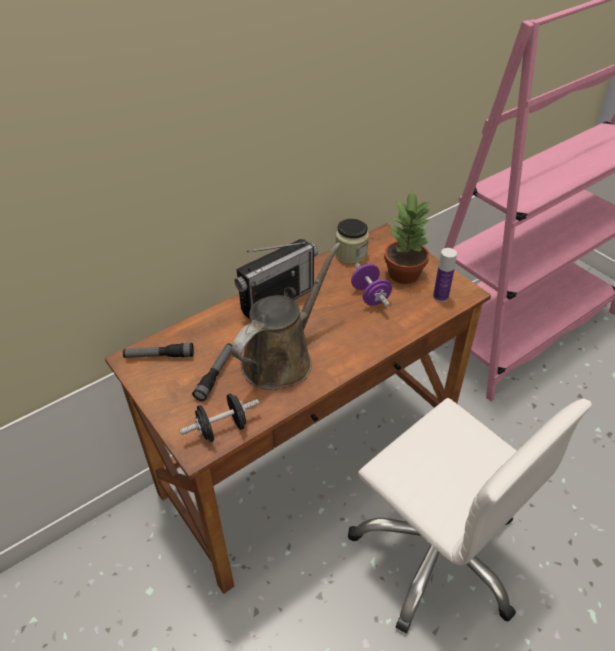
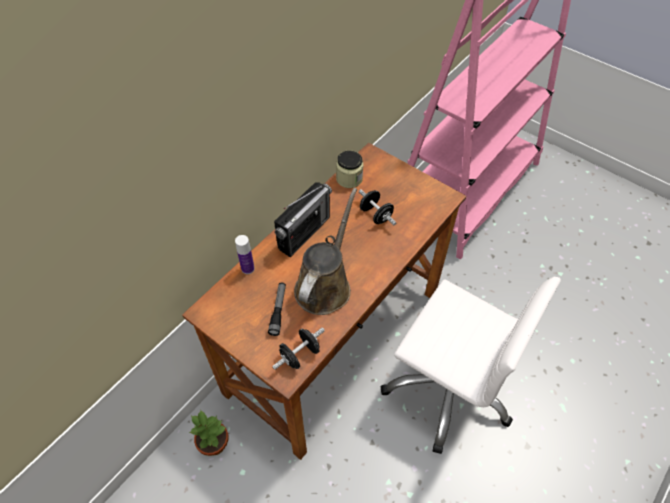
camera: 15 degrees left, 10 degrees up
(159, 356) = (227, 304): flashlight -> none
(370, 296) = (375, 215): purple dumbbell -> black dumbbell
(404, 274) = (396, 189): potted plant -> potted plant (215, 443)
(440, 296) = (429, 205): bottle -> bottle (247, 268)

